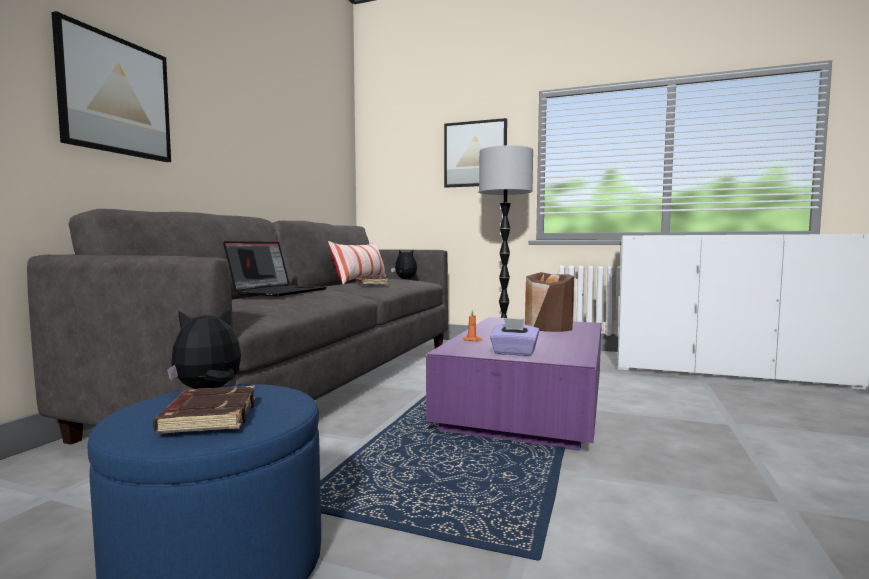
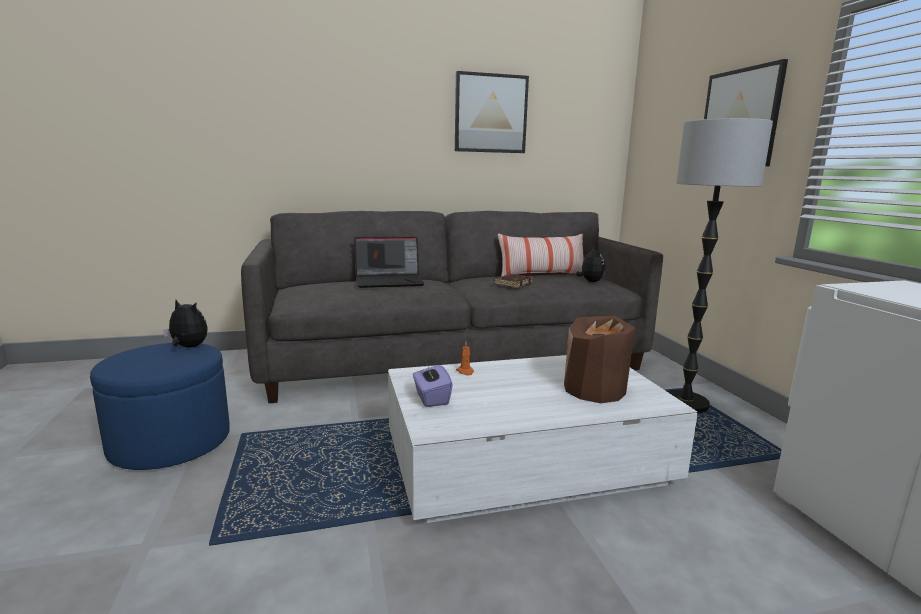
camera: 55 degrees right, 10 degrees up
(116, 96) = (323, 126): picture -> picture (490, 113)
(208, 417) = (136, 362): brown book -> none
(527, 403) = (526, 462): purple coffee table -> white coffee table

